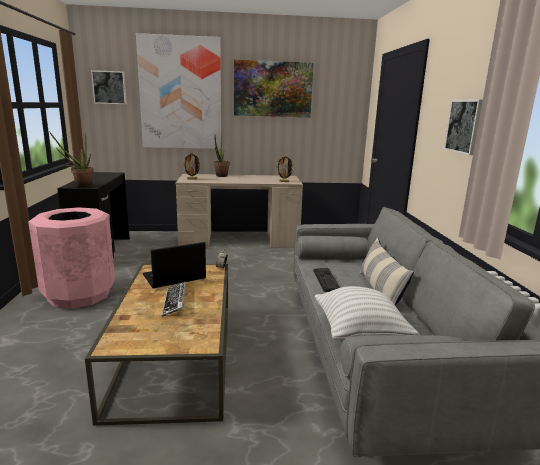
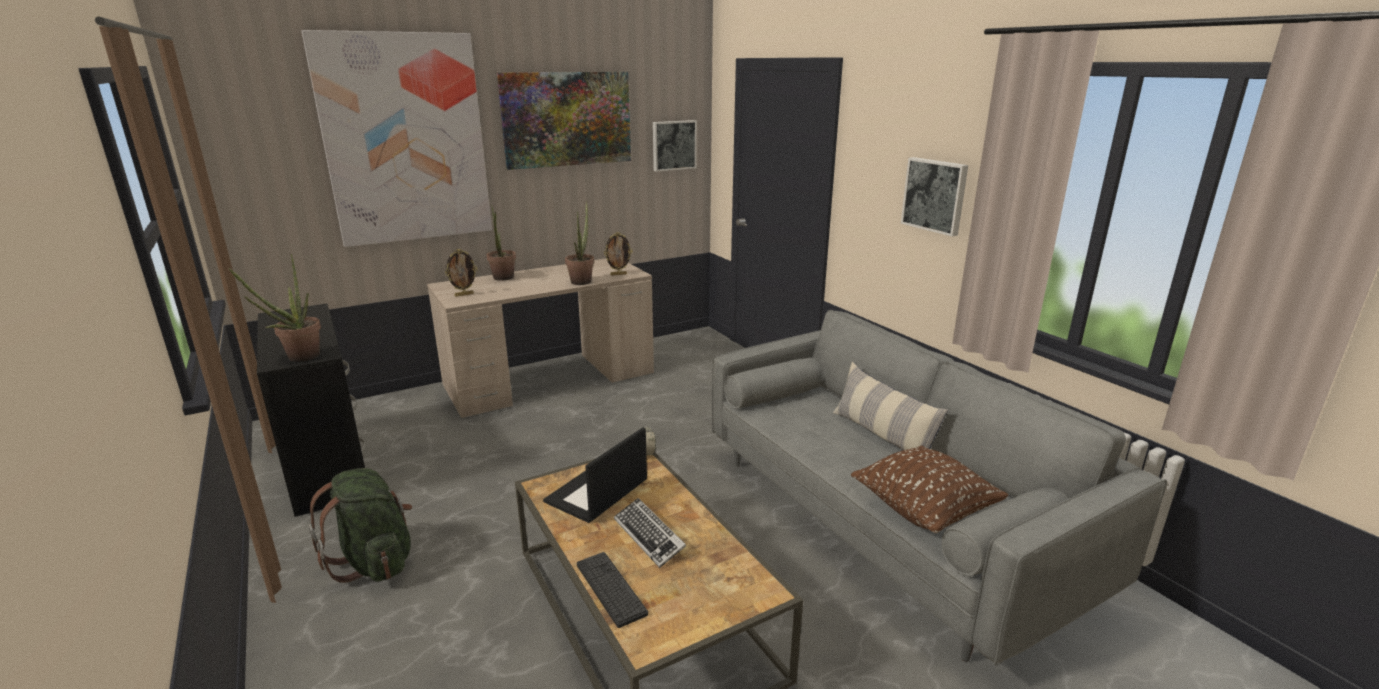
camera: 25 degrees left, 5 degrees up
(79, 295) = (375, 561): pink trash can -> green backpack
(109, 87) = (255, 139): picture -> picture (673, 145)
(260, 181) = (582, 280): none -> potted plant
(326, 280) = (809, 437): keyboard -> keyboard (610, 589)
(360, 334) = (923, 510): white pillow -> brown pillow

